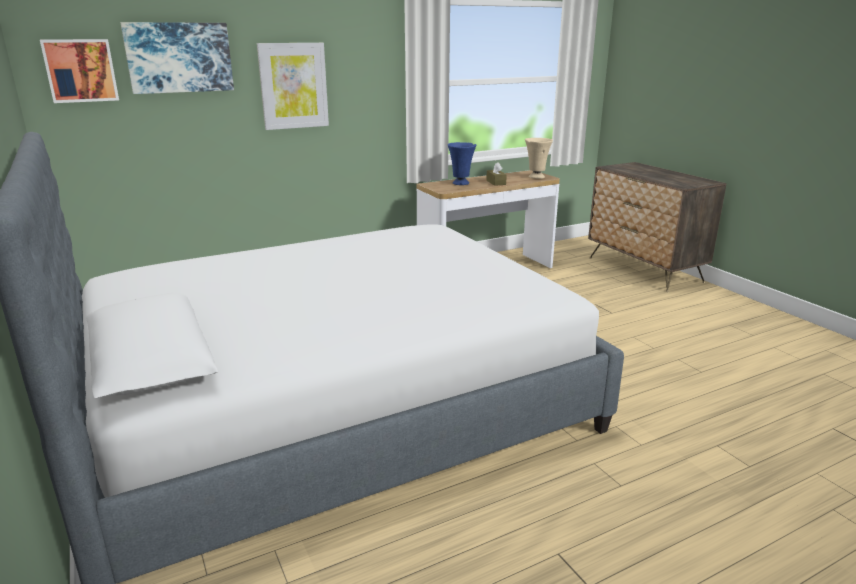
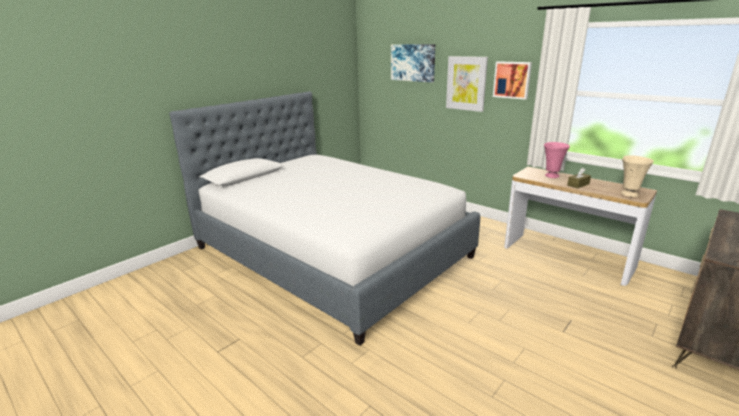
camera: 70 degrees right, 0 degrees up
(80, 70) = (376, 66): picture -> picture (512, 80)
(461, 183) = (552, 176): blue vase -> pink vase

